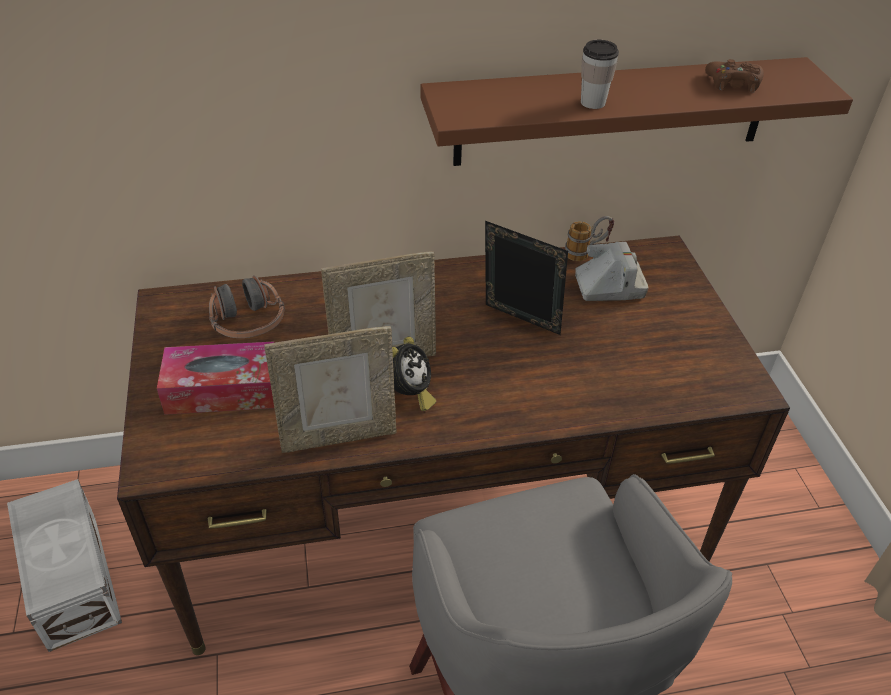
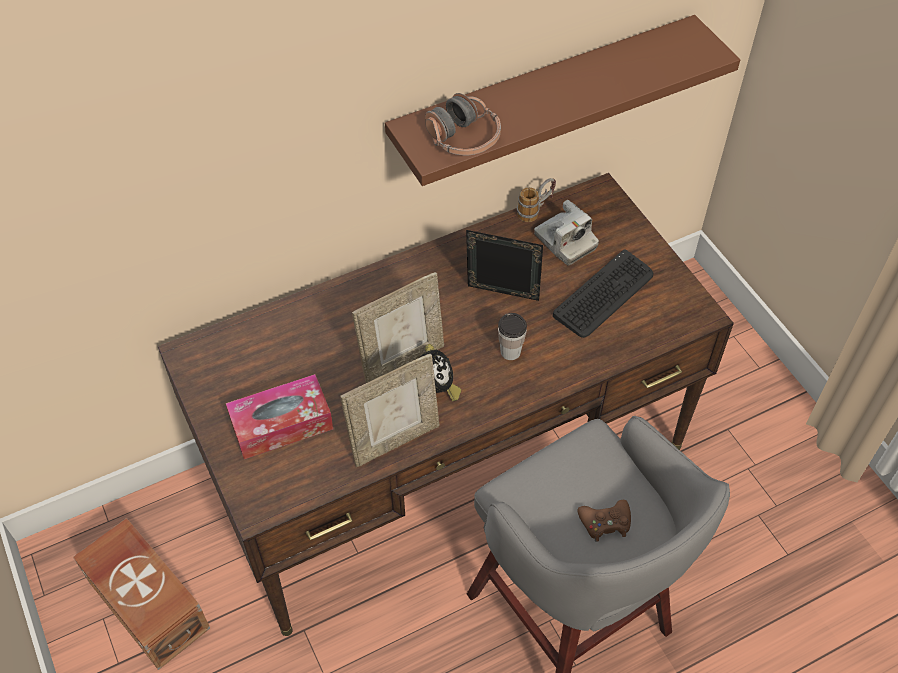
camera: 15 degrees left, 10 degrees up
(75, 578) = (149, 602): white storage box -> brown storage box
(248, 321) = (272, 354): headphones -> headphones (463, 138)
(593, 102) = (536, 112): cup -> cup (510, 351)
(609, 287) = (565, 242): camera -> camera turned 75 degrees clockwise
(638, 345) = (604, 295): none -> keyboard
(733, 83) = (642, 62): brown game controller -> brown game controller (605, 523)

